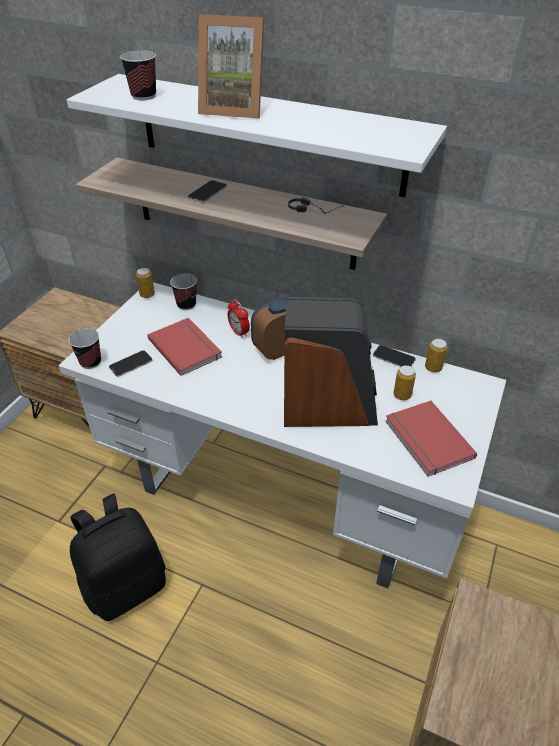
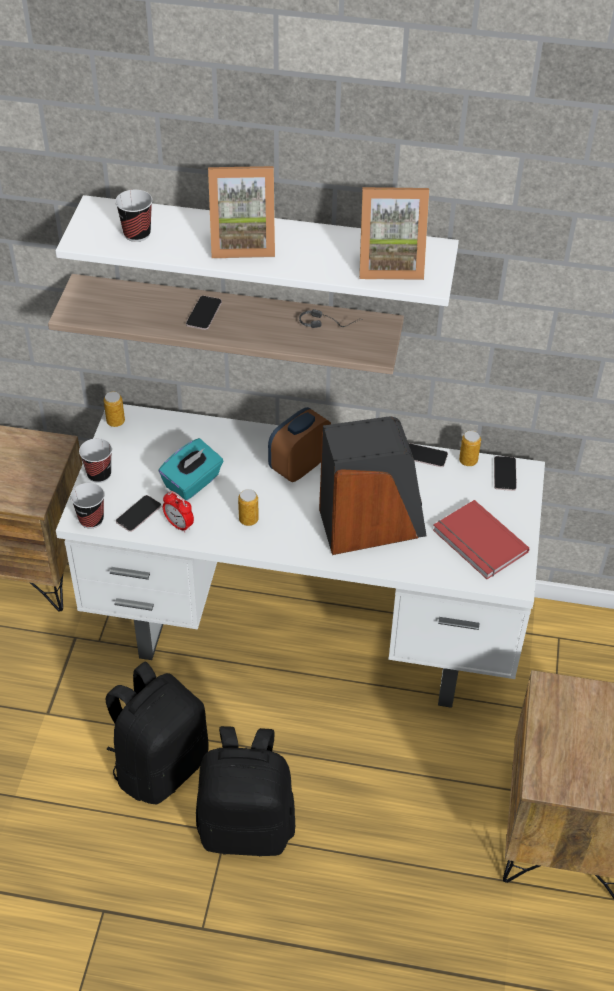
camera: 15 degrees left, 5 degrees up
(177, 660) = (247, 826): none -> black backpack
(186, 305) = (169, 427): cup -> cup (99, 475)
(186, 347) = (192, 482): red book -> turquoise tissue box
(239, 332) = (244, 453): alarm clock -> alarm clock (179, 525)
(370, 134) = (390, 264): none -> picture frame
(402, 395) = (443, 498): can -> can (248, 520)
(465, 384) = (505, 474): none -> phone

